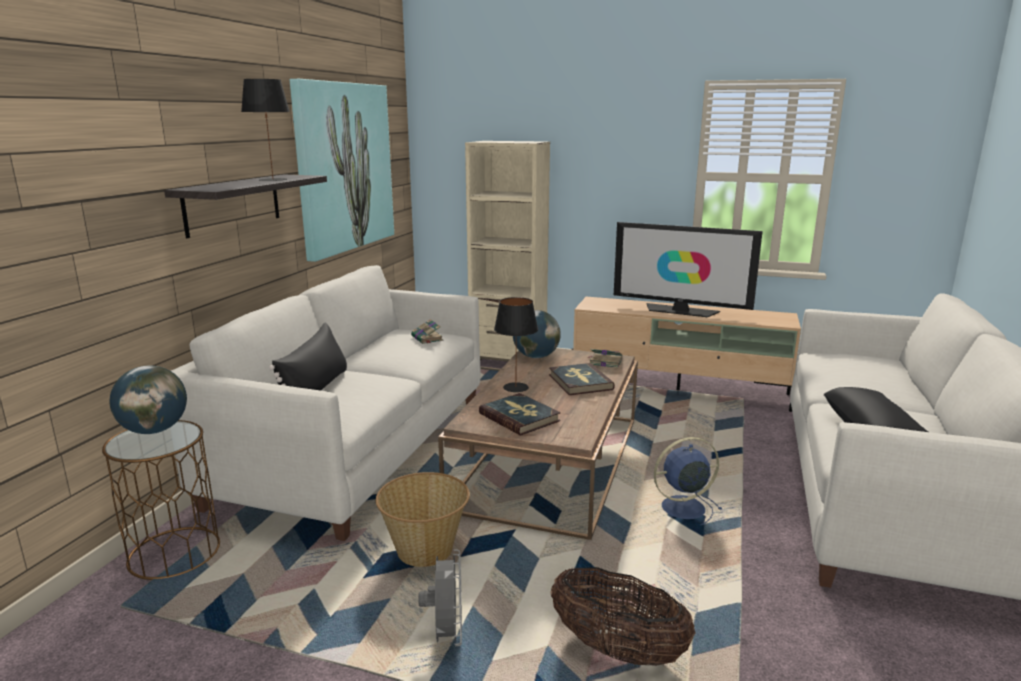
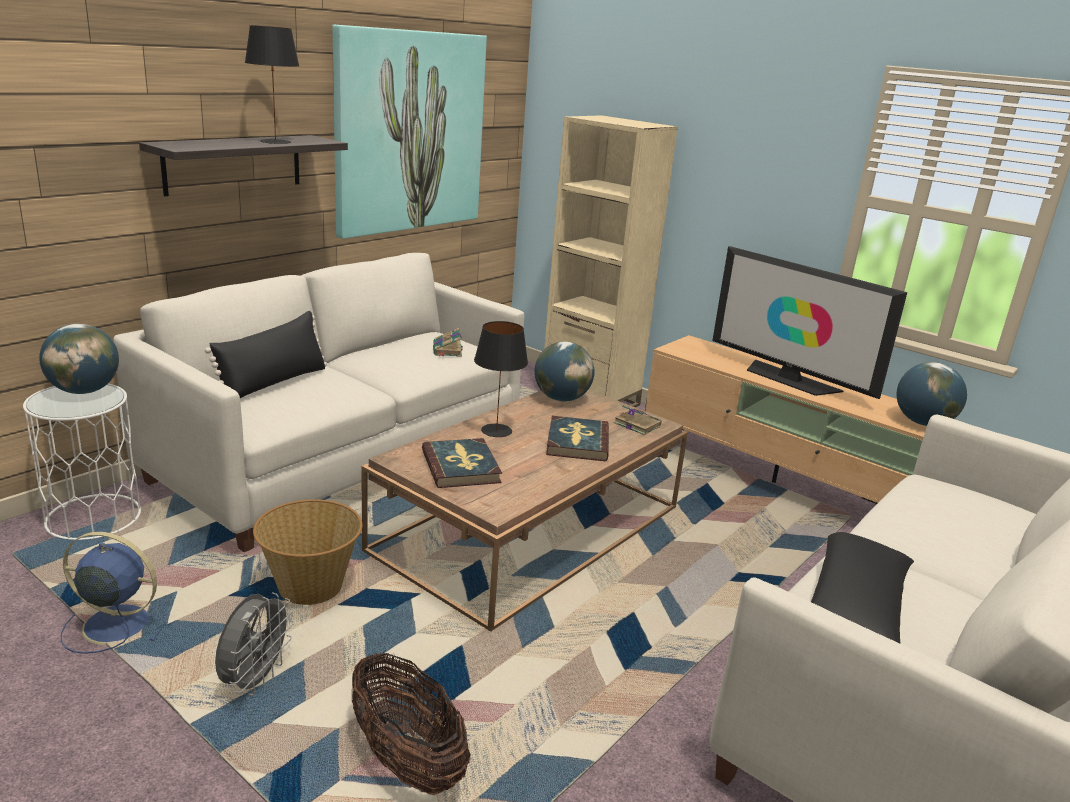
camera: 20 degrees right, 5 degrees up
(174, 552) = (93, 517): brown side table -> white side table
(681, 508) = (631, 629): blue fan -> blue fan (114, 624)
(784, 320) = (923, 423): none -> globe

